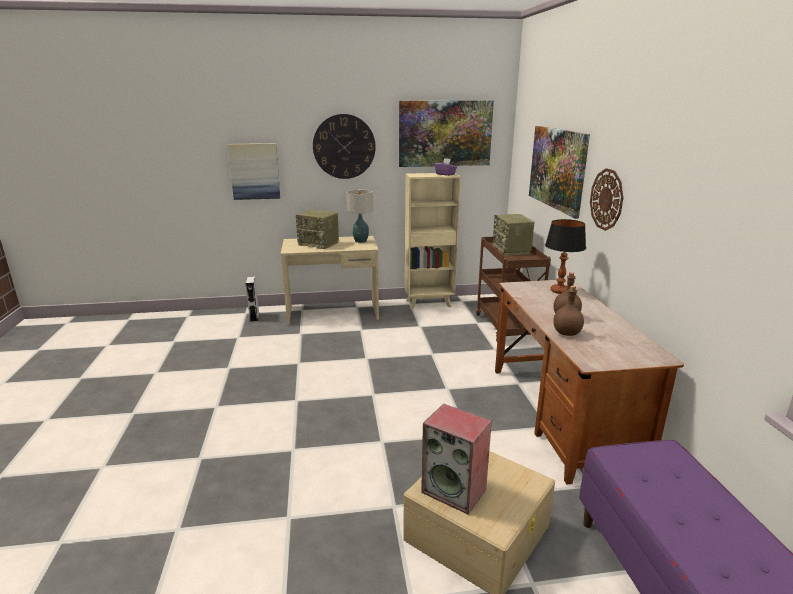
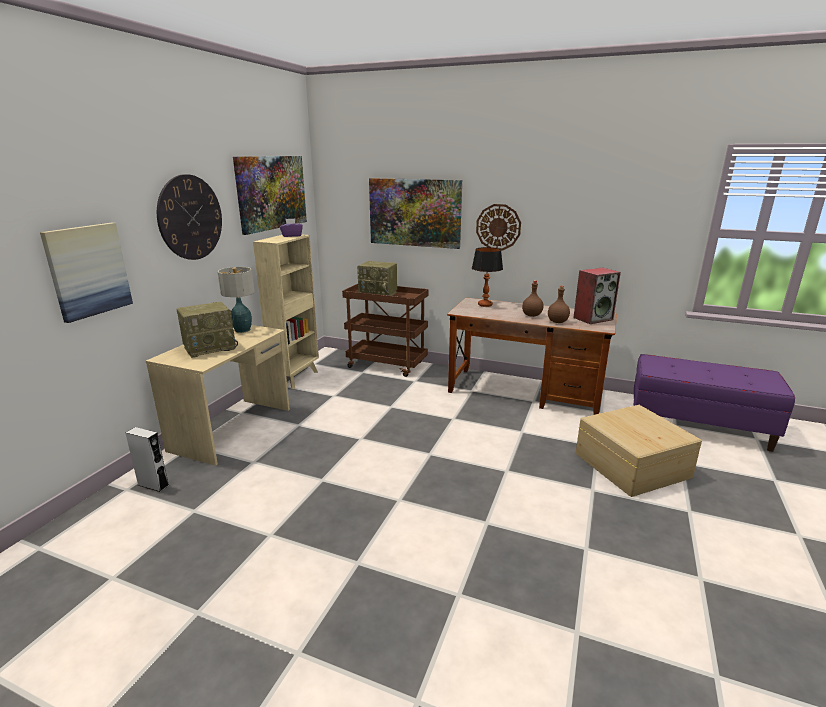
camera: 60 degrees left, 0 degrees up
(455, 491) = (642, 437): speaker -> speaker (593, 318)

